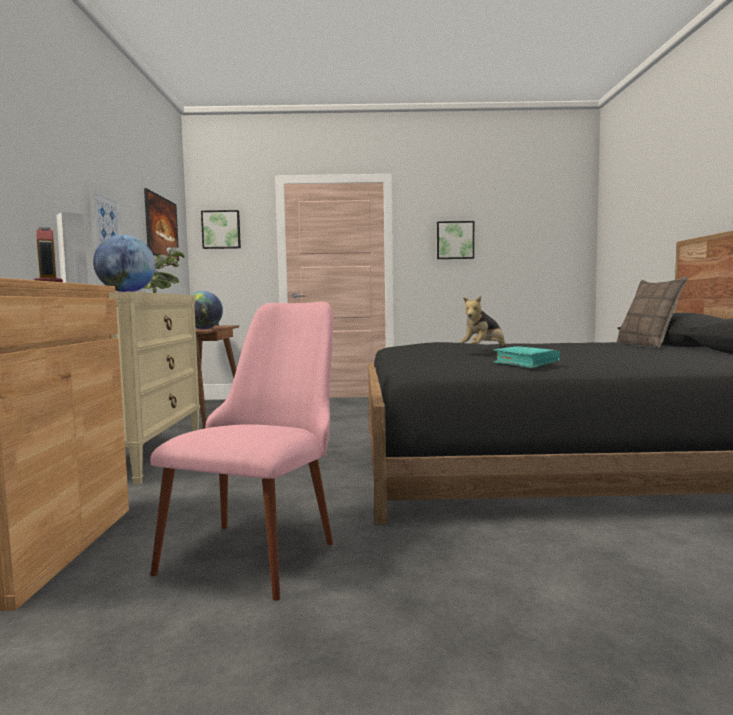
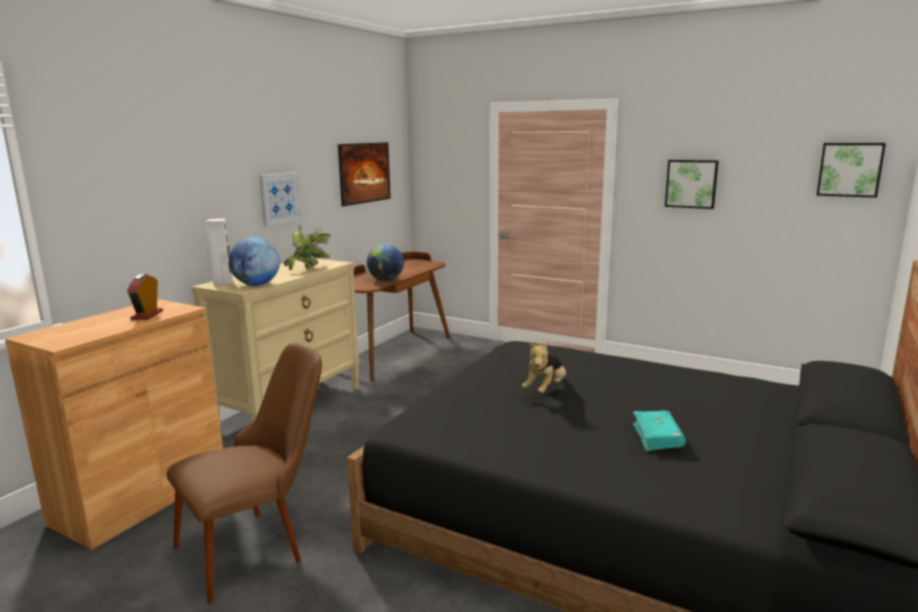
camera: 30 degrees right, 10 degrees up
(221, 229) = (438, 161): picture -> picture (849, 169)
(262, 545) = (258, 544): pink chair -> brown chair
(483, 350) = (545, 389): plush toy -> plush toy turned 45 degrees counterclockwise
(525, 364) = (505, 443): turquoise book -> turquoise book (657, 437)
(647, 345) = (786, 412): pillow -> none

